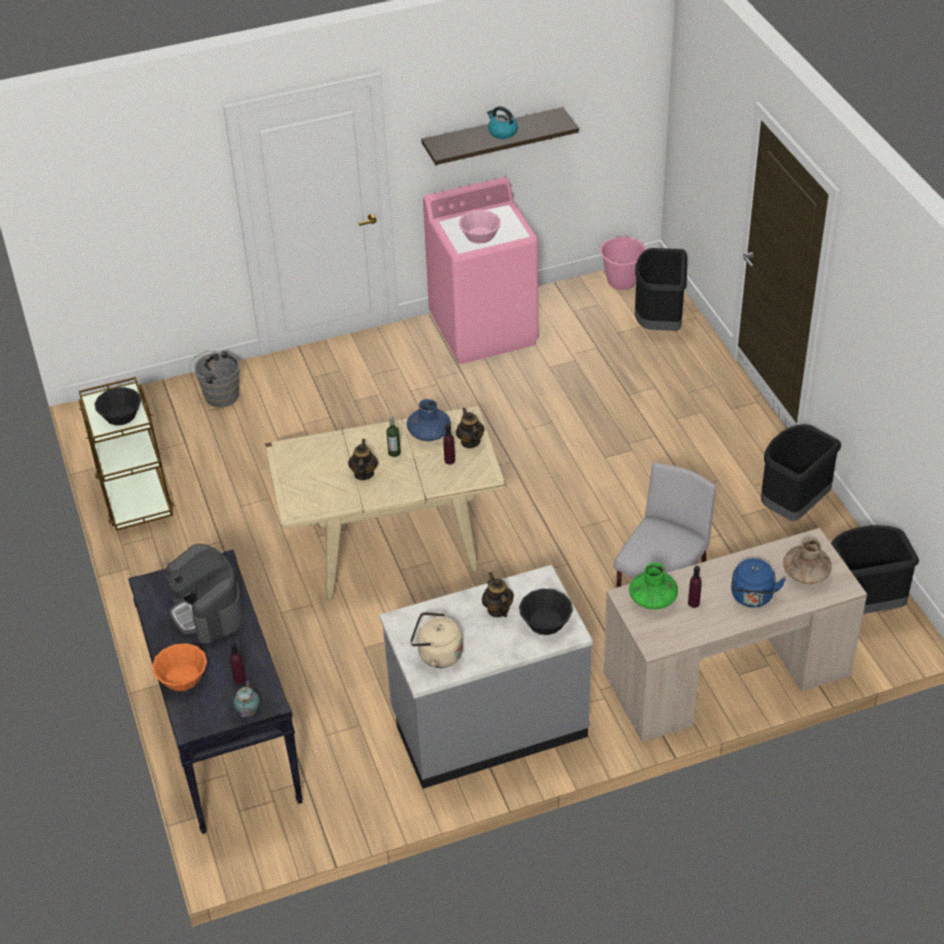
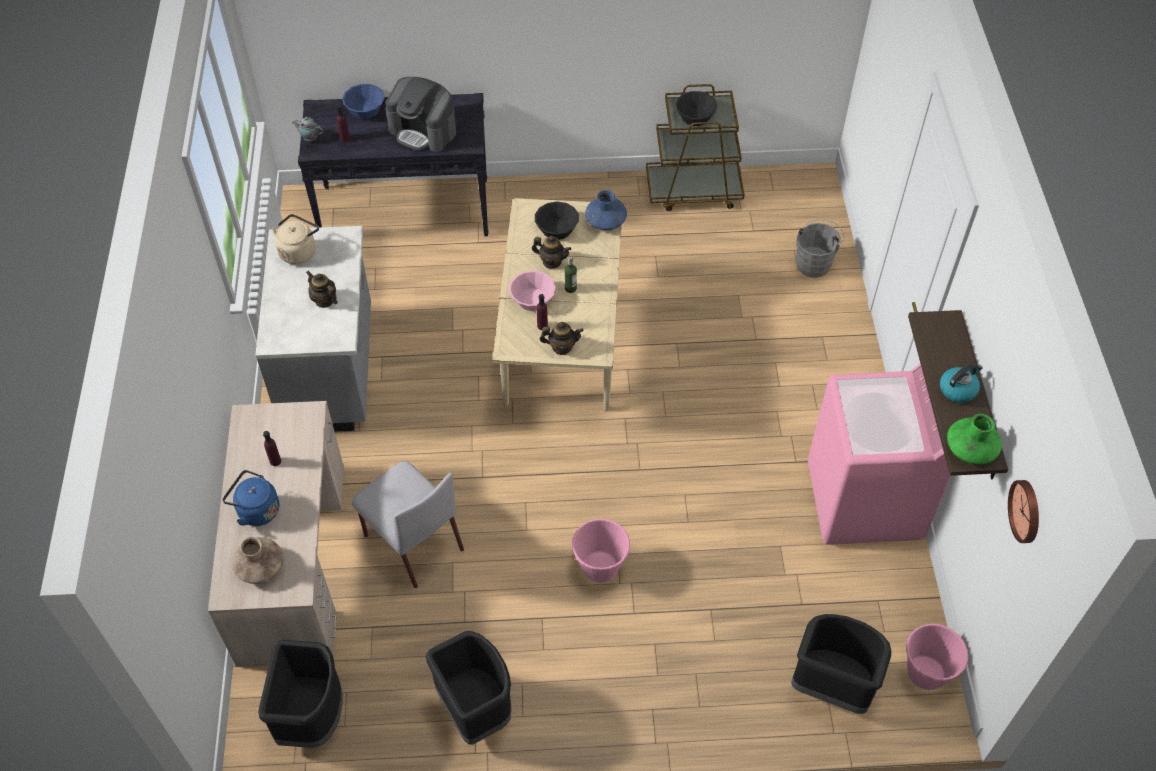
camera: 105 degrees right, 10 degrees up
(182, 676) = (365, 109): orange bowl -> blue bowl
(207, 611) = (423, 130): coffee machine -> coffee machine turned 135 degrees counterclockwise
(429, 433) = (587, 319): blue vase -> blue vase (605, 221)
(480, 235) = (867, 408): pink bowl -> pink bowl (532, 299)
(497, 609) = (324, 300): teapot -> teapot turned 135 degrees counterclockwise
(546, 621) = (293, 329): black bowl -> black bowl (557, 229)
(601, 89) = (1026, 511): none -> wall clock
(623, 464) = (600, 567): none -> pink bucket
(652, 599) = (297, 431): green vase -> green vase (970, 449)

